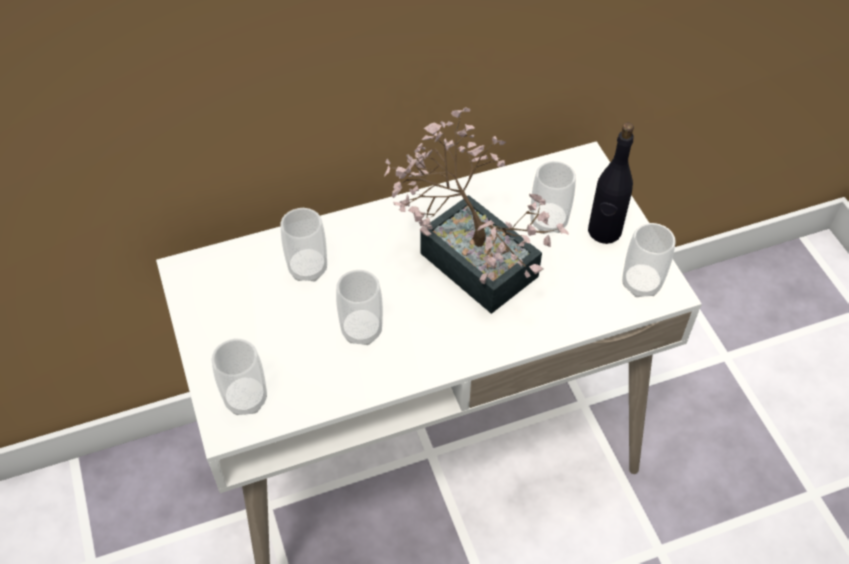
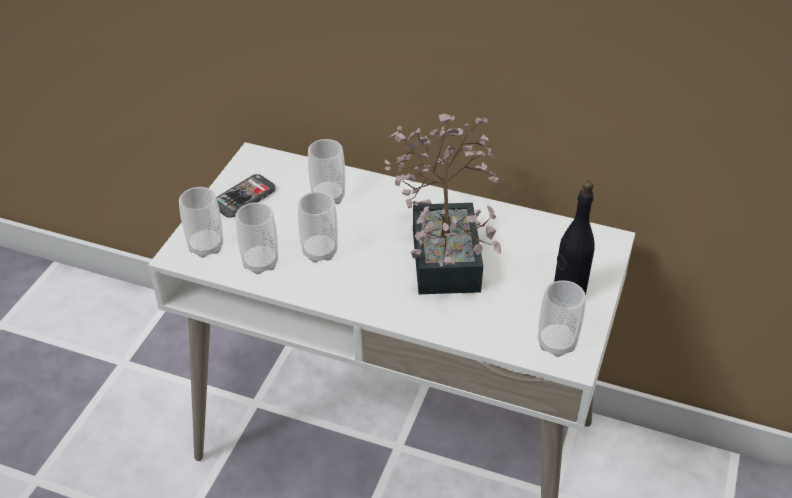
camera: 40 degrees right, 10 degrees down
(225, 321) = (244, 197): none -> phone
(548, 221) = (531, 262): cup -> cup (260, 263)

